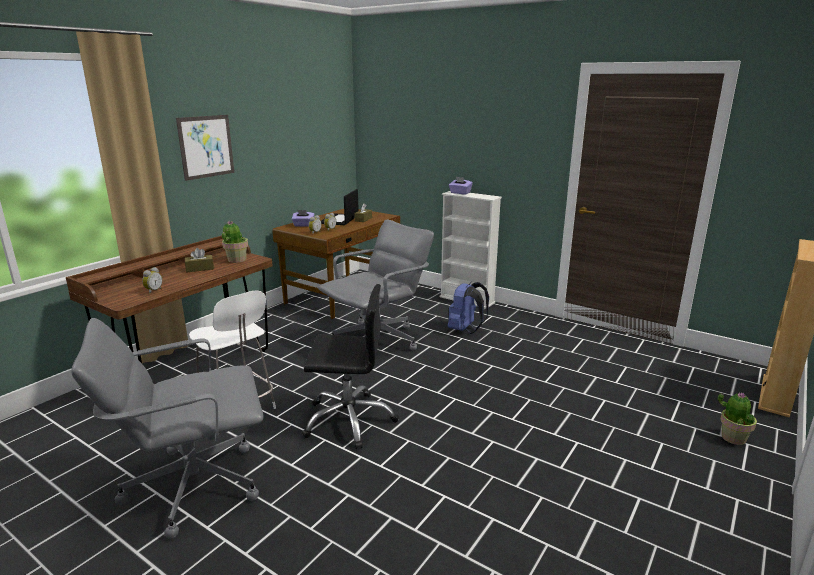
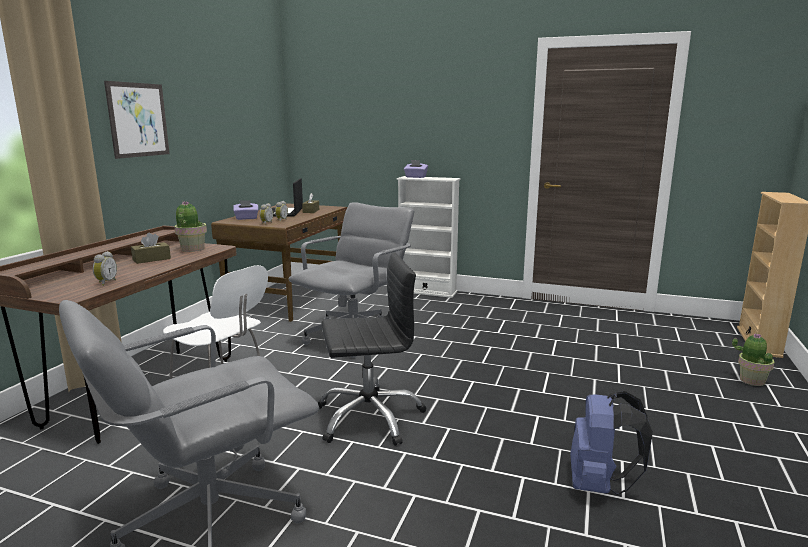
camera: 15 degrees left, 5 degrees down
(465, 330) = (443, 318): blue backpack -> blue backpack (599, 485)

